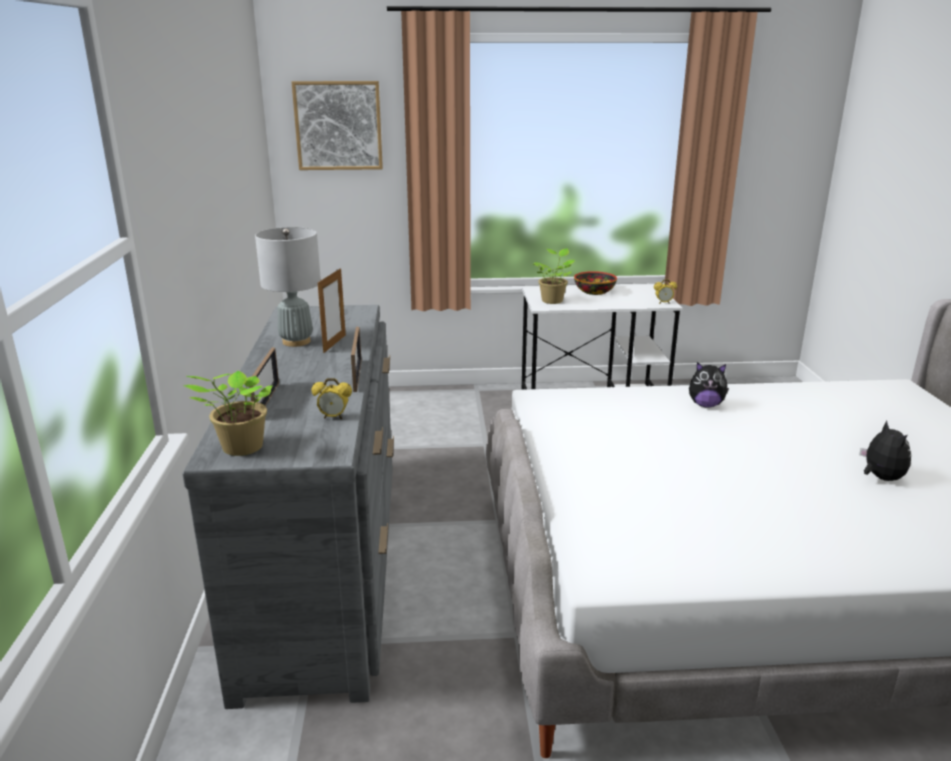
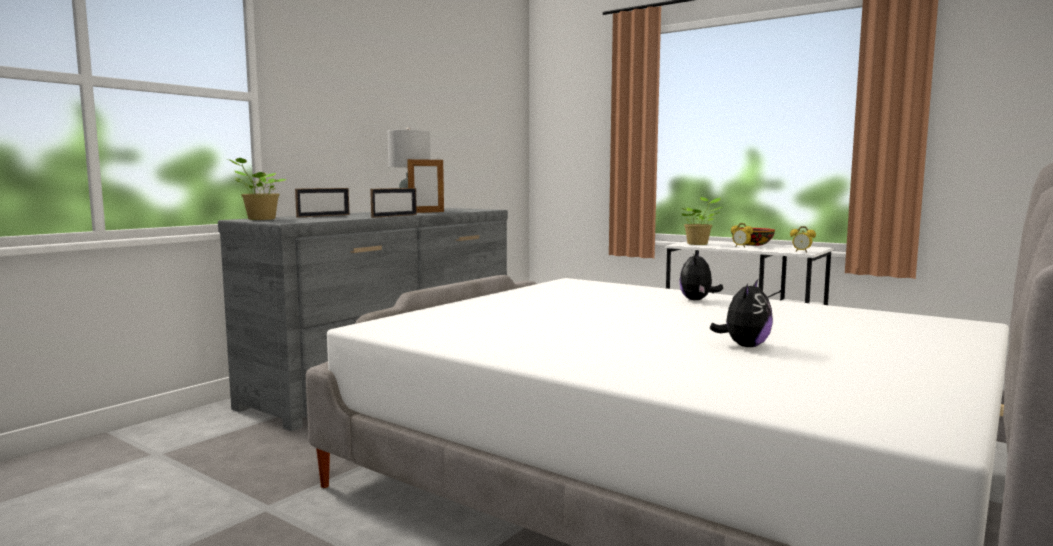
camera: 40 degrees right, 15 degrees down
(333, 417) = (330, 219): alarm clock -> alarm clock (741, 247)
(338, 125) = (572, 106): picture -> none
(705, 405) = (697, 300): plush toy -> plush toy turned 60 degrees clockwise

